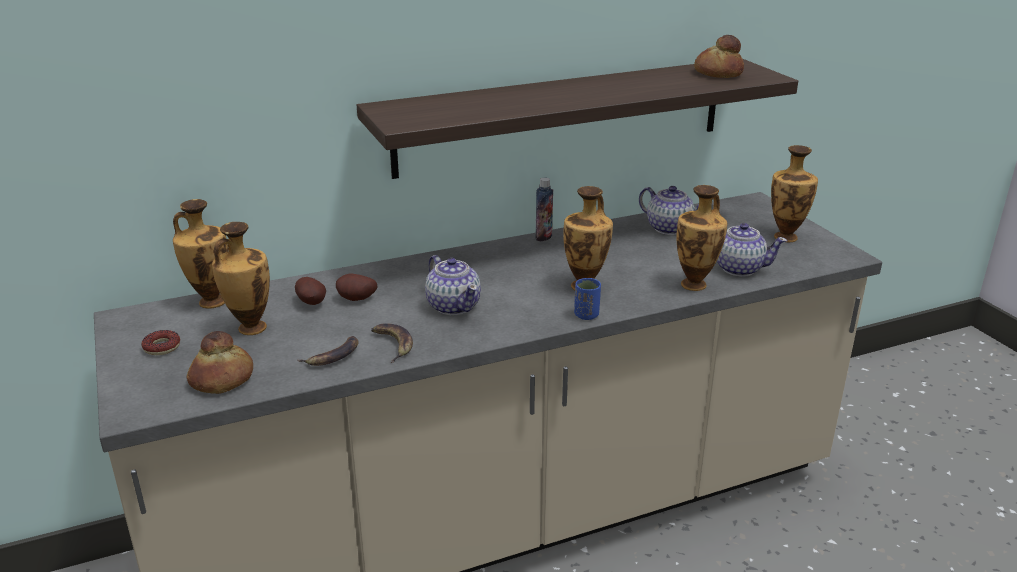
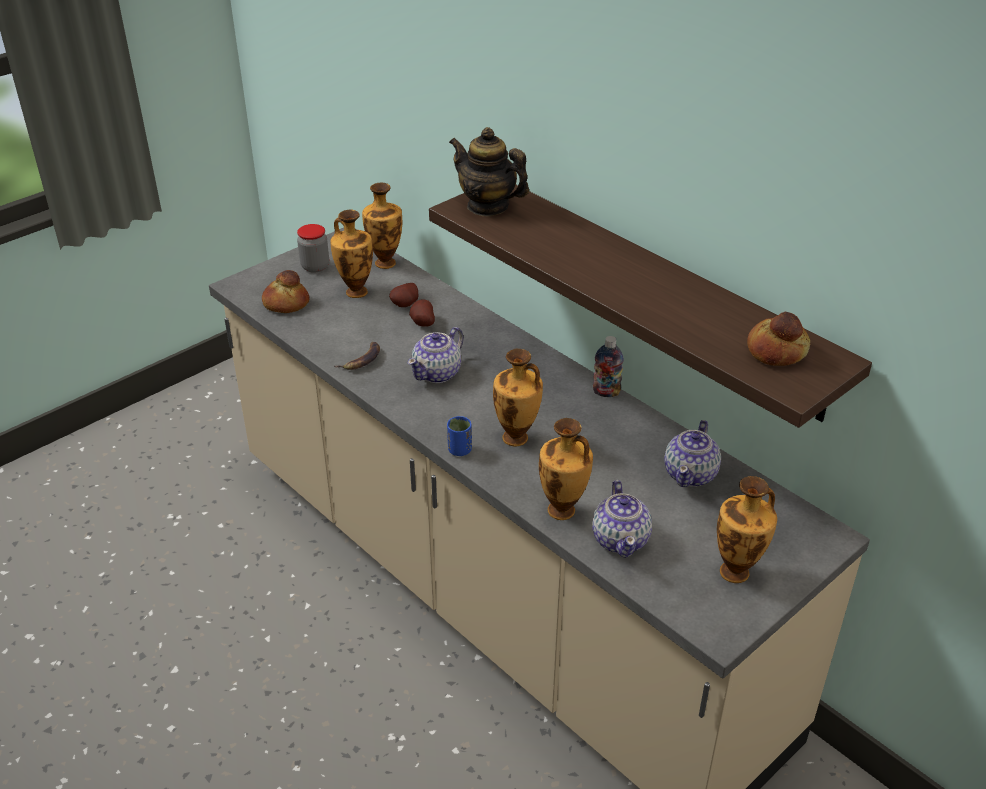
camera: 70 degrees right, 10 degrees up
(162, 347) = (315, 266): donut -> jar
(333, 356) = (334, 338): banana -> none
(412, 114) = (488, 206): none -> teapot

